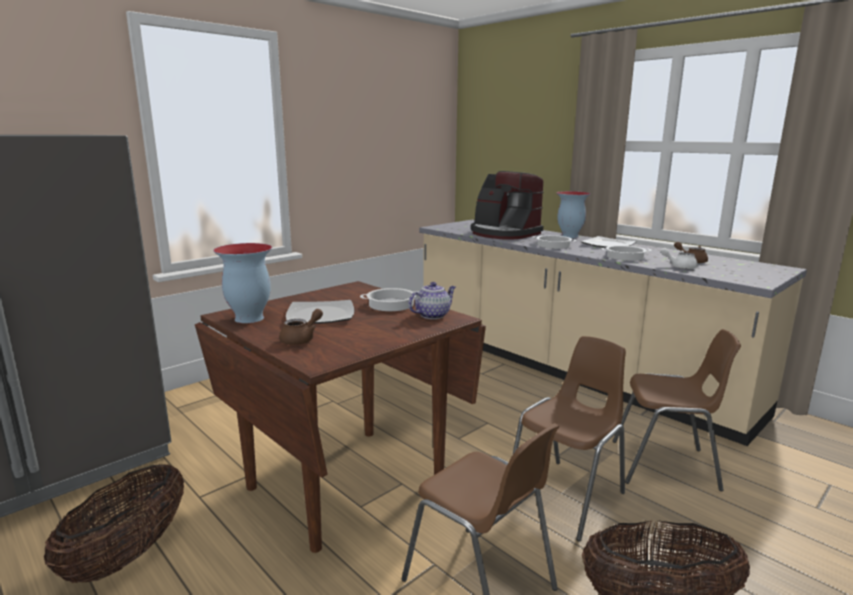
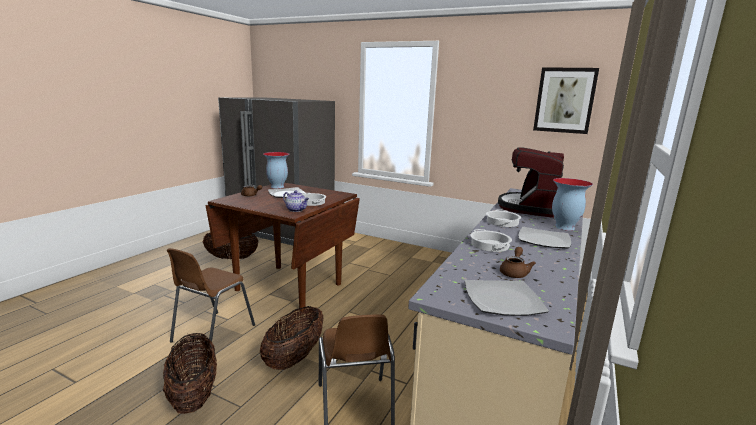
camera: 70 degrees right, 0 degrees up
(418, 121) = (564, 100): none -> picture
(567, 497) = (294, 358): brown chair -> basket
(679, 267) = (472, 264): white teapot -> none
(751, 270) = (504, 300): none -> plate

